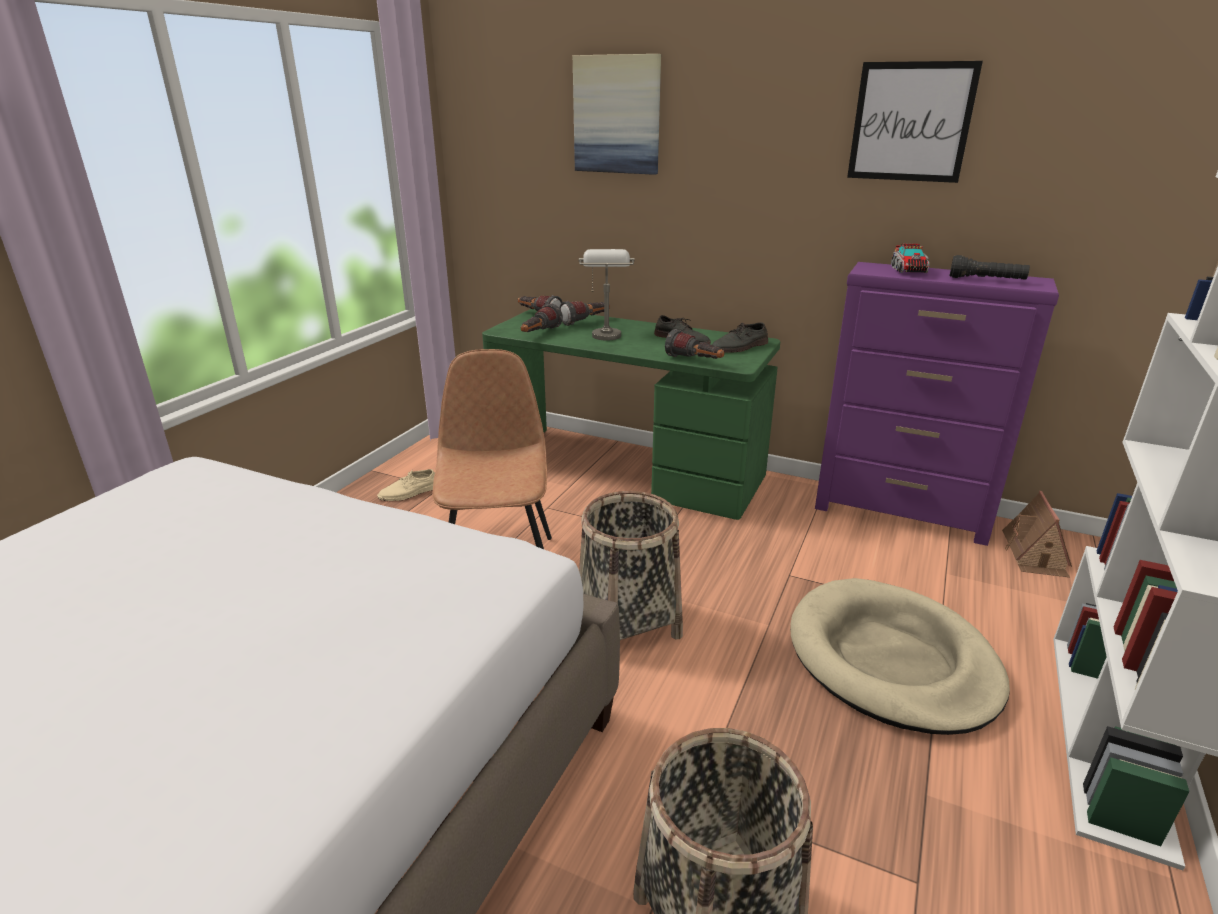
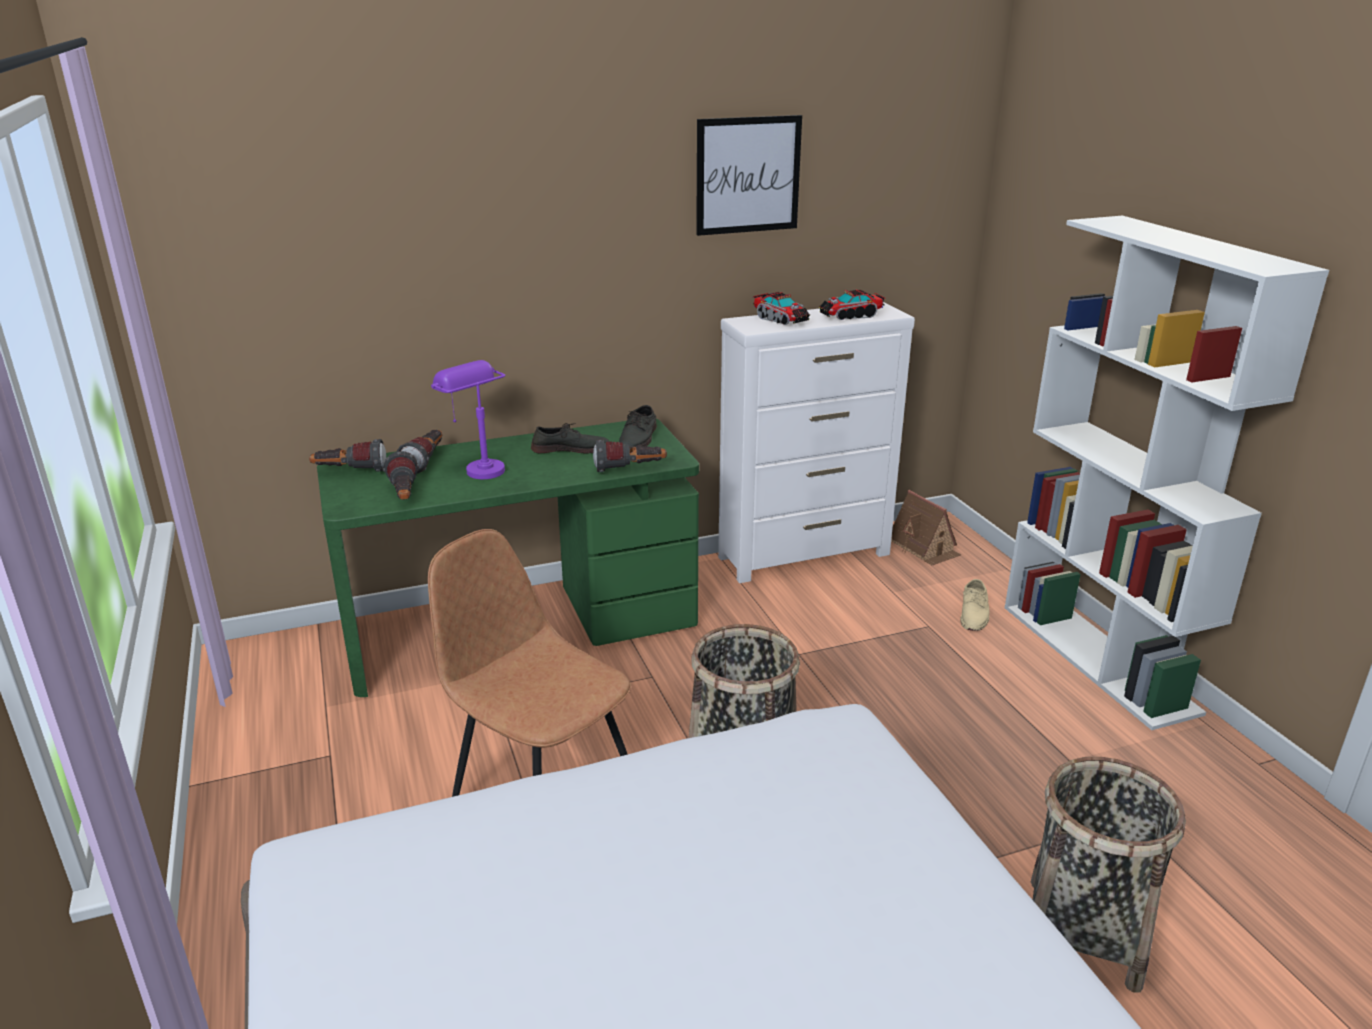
camera: 45 degrees left, 0 degrees up
(409, 493) = (299, 783): beige shoe -> beige shoe (974, 613)
(605, 333) = (476, 468): grey table lamp -> purple table lamp
(617, 115) = (412, 192): picture -> none
(891, 660) = (944, 681): beige dog bed -> none
(901, 514) = (805, 556): purple dresser -> white dresser
(986, 280) = (850, 316): black flashlight -> toy truck

